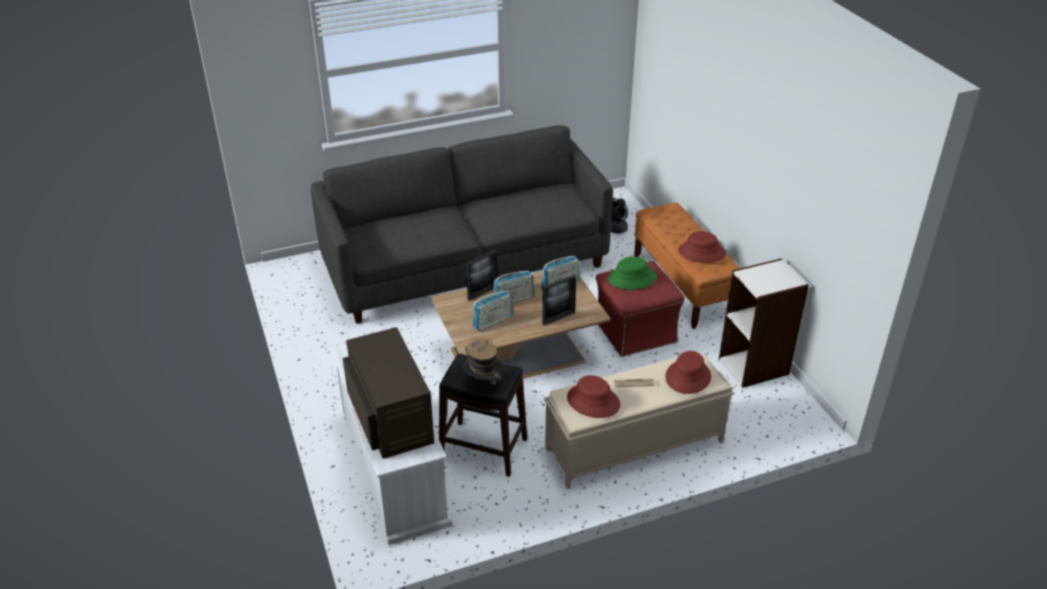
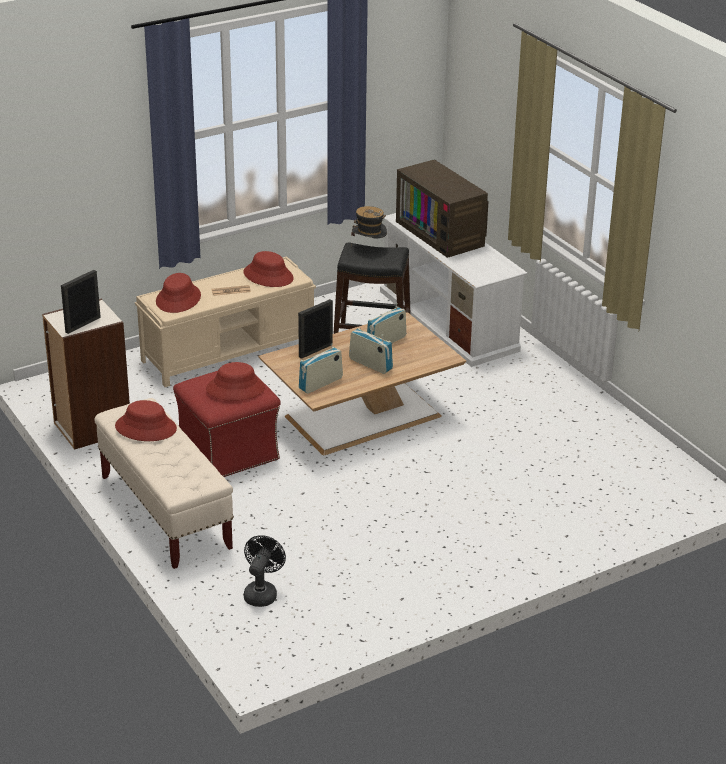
camera: 170 degrees right, 5 degrees down
(465, 264) = (468, 516): grey sofa -> none
(482, 293) = (408, 368): picture frame -> picture frame (83, 324)
(513, 300) = (370, 364): radio -> radio turned 75 degrees clockwise
(632, 278) = (235, 389): green hat -> red hat
(682, 287) = (165, 512): orange bench -> beige bench

